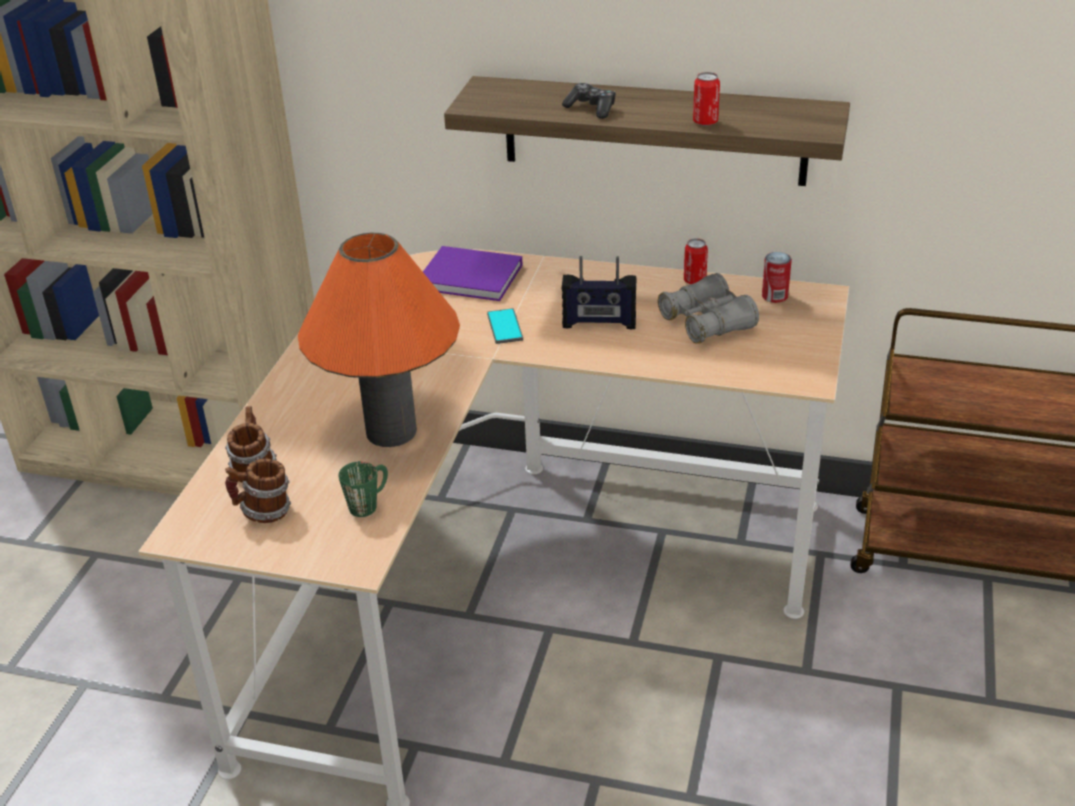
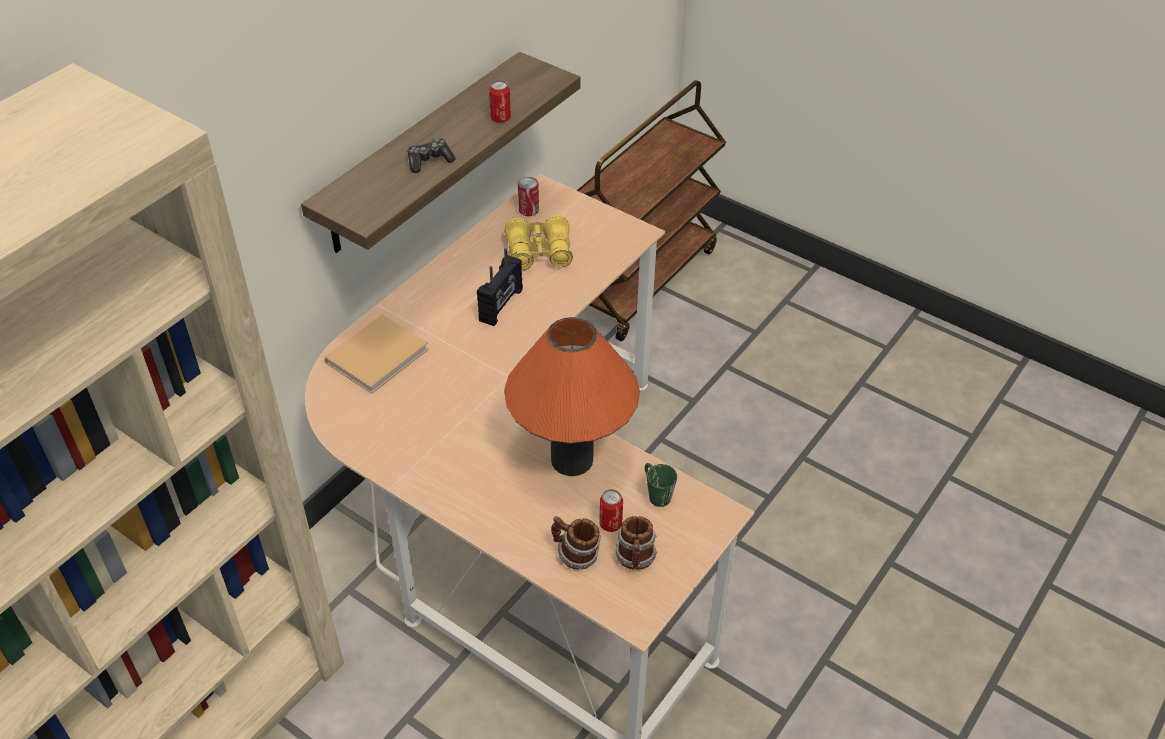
camera: 70 degrees left, 10 degrees up
(473, 277) = (379, 354): purple book -> beige book
(505, 327) = (469, 357): phone -> none
(694, 281) = (479, 239): can -> can (610, 524)
(707, 322) = (539, 253): grey binoculars -> yellow binoculars

